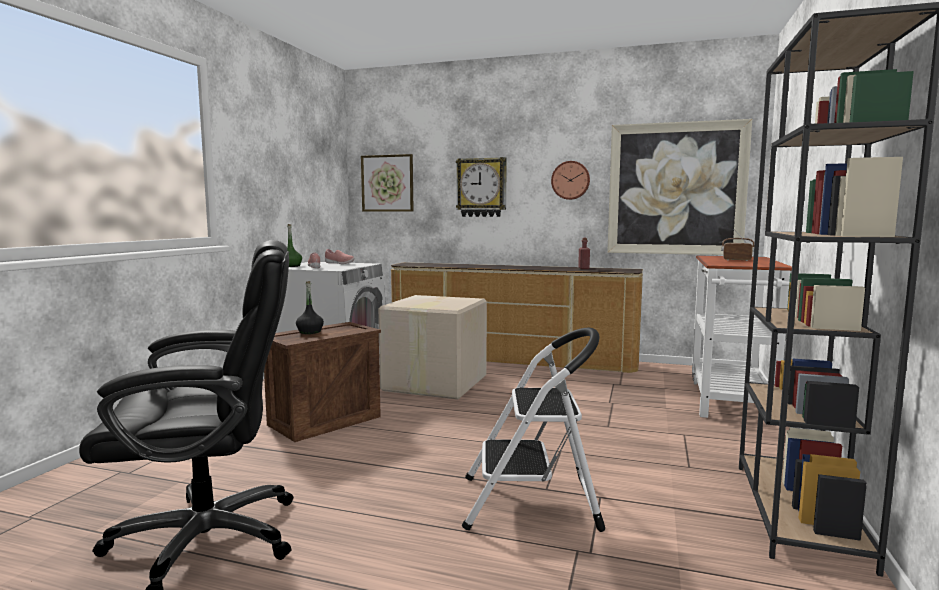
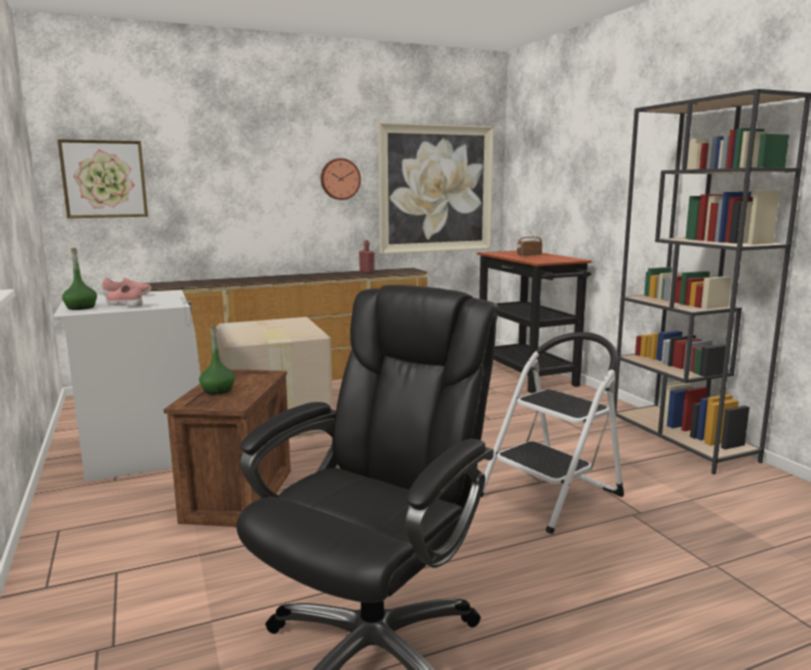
camera: 40 degrees left, 5 degrees up
(310, 332) = (217, 390): black bottle -> green bottle
(481, 187) = (239, 186): wall clock -> none
(730, 401) = (527, 376): white cart -> black cart

